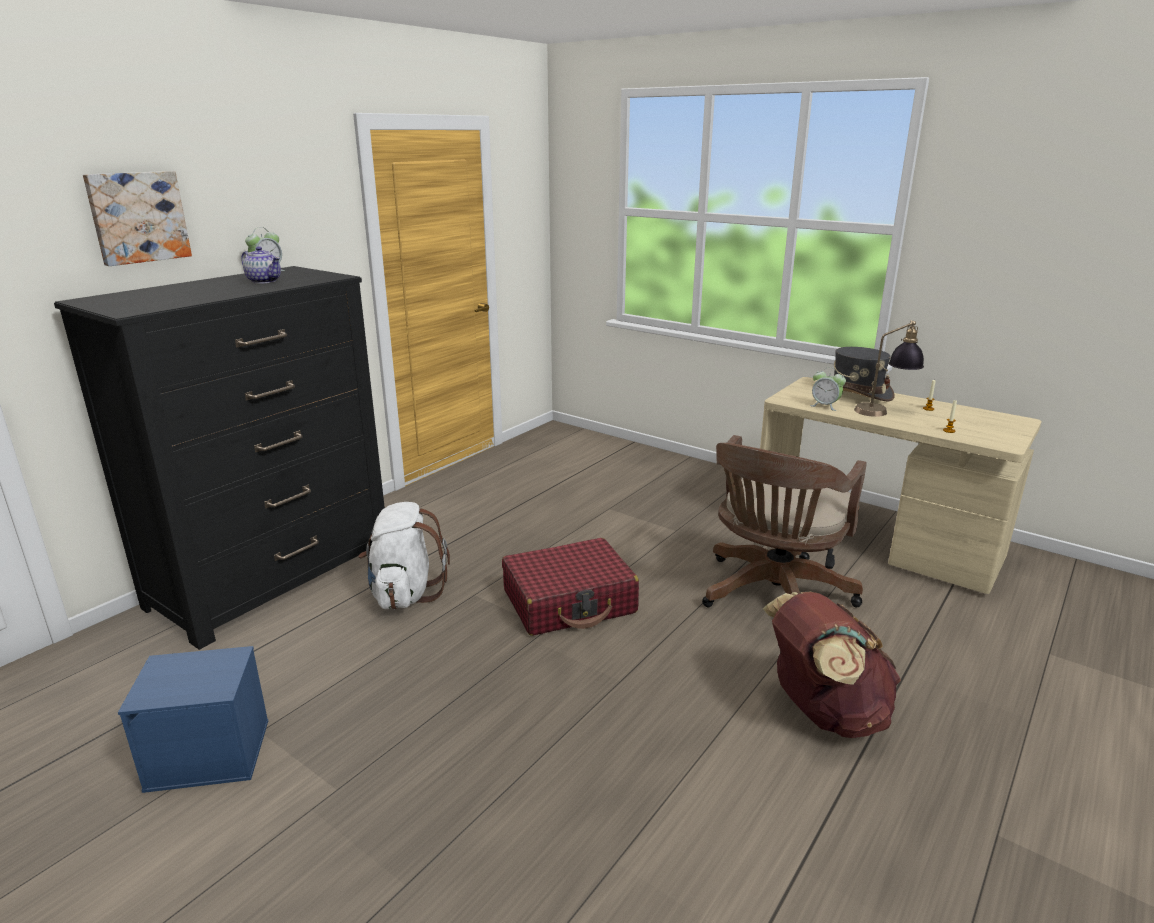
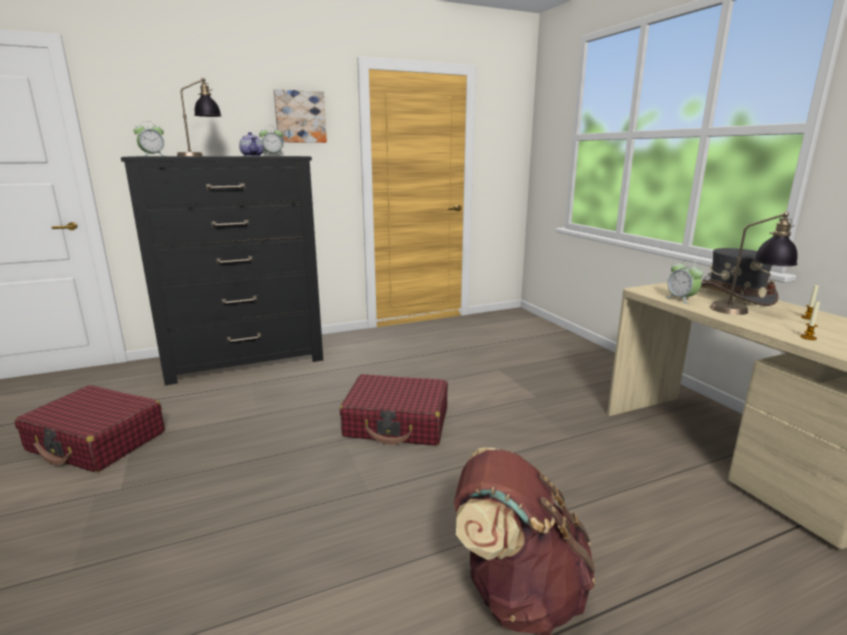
camera: 30 degrees right, 5 degrees down
(134, 305) = (153, 156): none -> alarm clock
(137, 217) = (192, 112): picture -> picture (300, 117)
(200, 293) = (202, 156): none -> table lamp
(210, 753) = (97, 441): blue storage box -> red suitcase
(405, 593) = (301, 387): white backpack -> none
(772, 597) = (571, 471): brown office chair -> none

